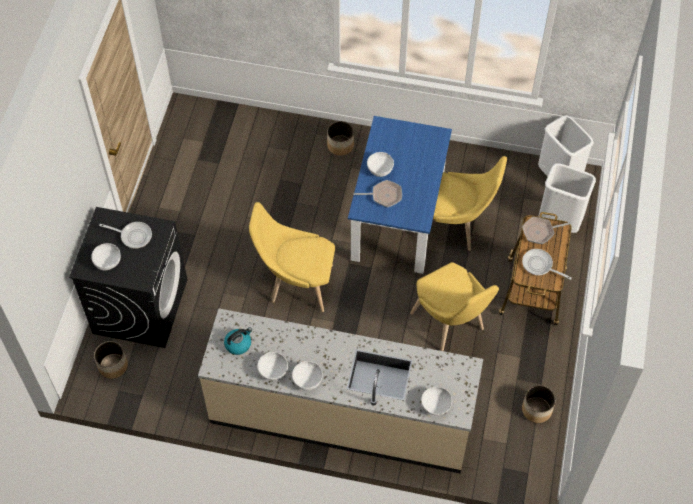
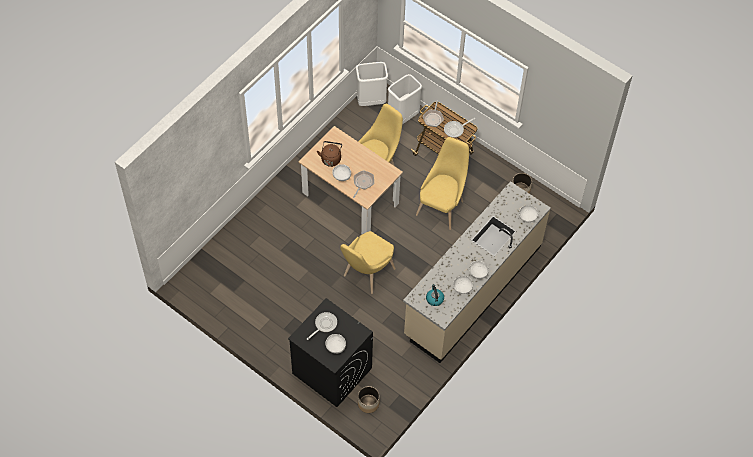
camera: 65 degrees left, 0 degrees up
(340, 145) = (274, 204): planter -> none
(398, 218) = (350, 198): blue dining table -> beige dining table
(399, 147) = (331, 158): none -> brown kettle
(450, 324) = (442, 206): yellow chair -> yellow chair turned 60 degrees counterclockwise

